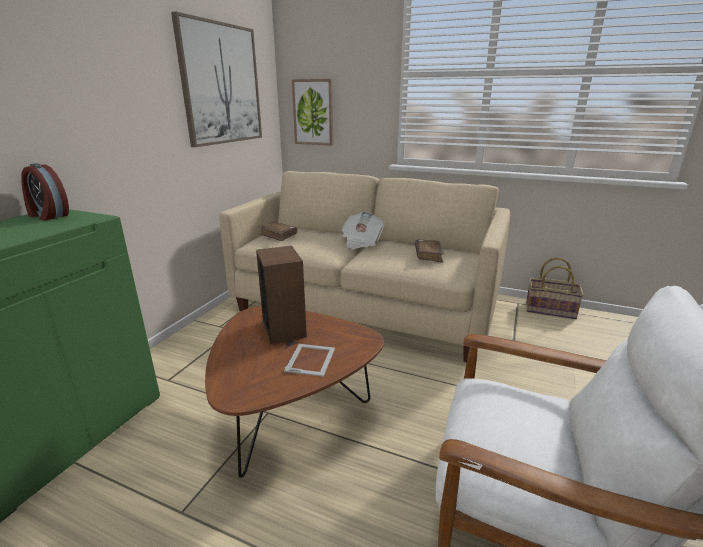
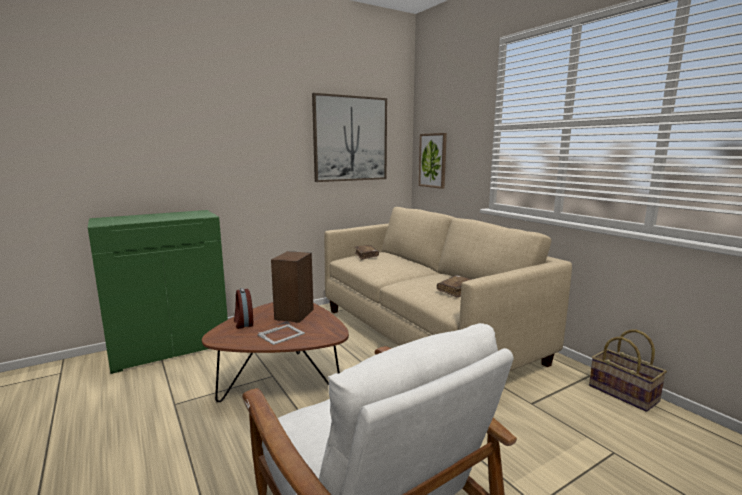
camera: 35 degrees right, 10 degrees down
(48, 215) = (193, 212): alarm clock -> alarm clock (243, 323)
(361, 242) = (421, 271): newspaper -> none

